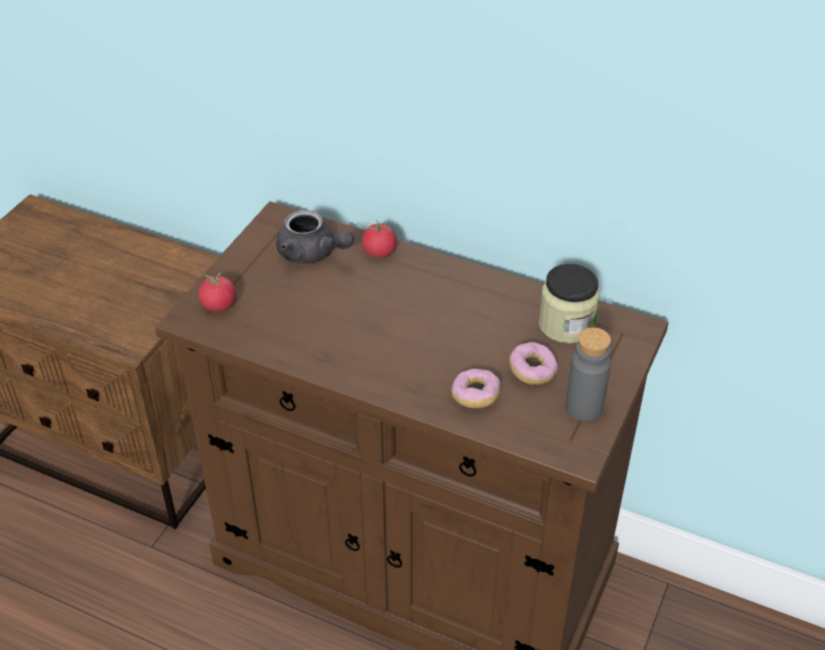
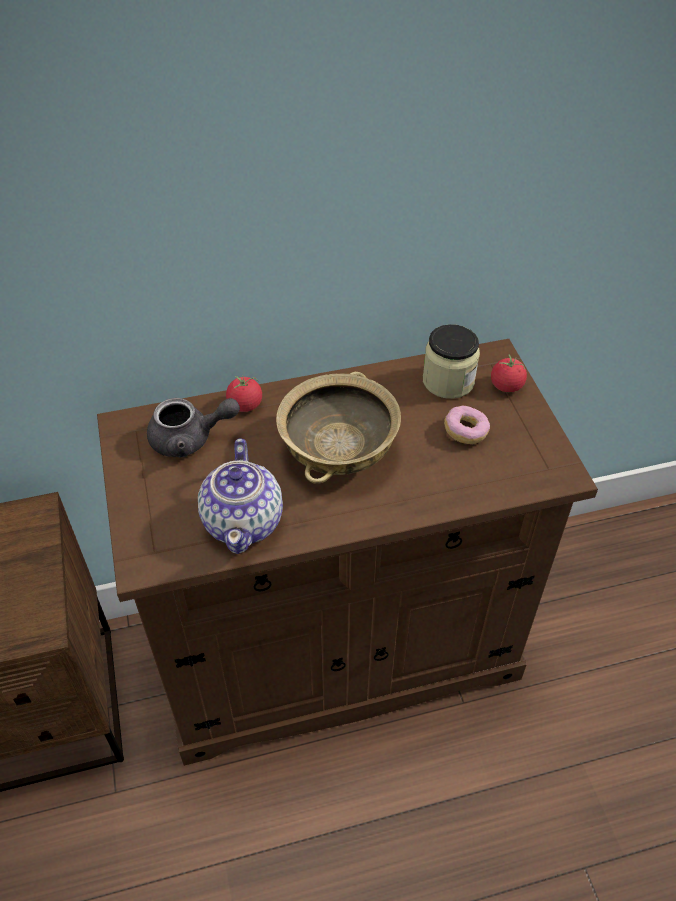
camera: 40 degrees left, 5 degrees up
(219, 305) = (156, 535): tomato -> tomato (506, 386)
(286, 332) = (244, 521): none -> teapot
(411, 324) = (338, 450): none -> beige bowl
(475, 396) = (449, 477): donut -> none
(584, 407) = (529, 437): grey bottle -> none

